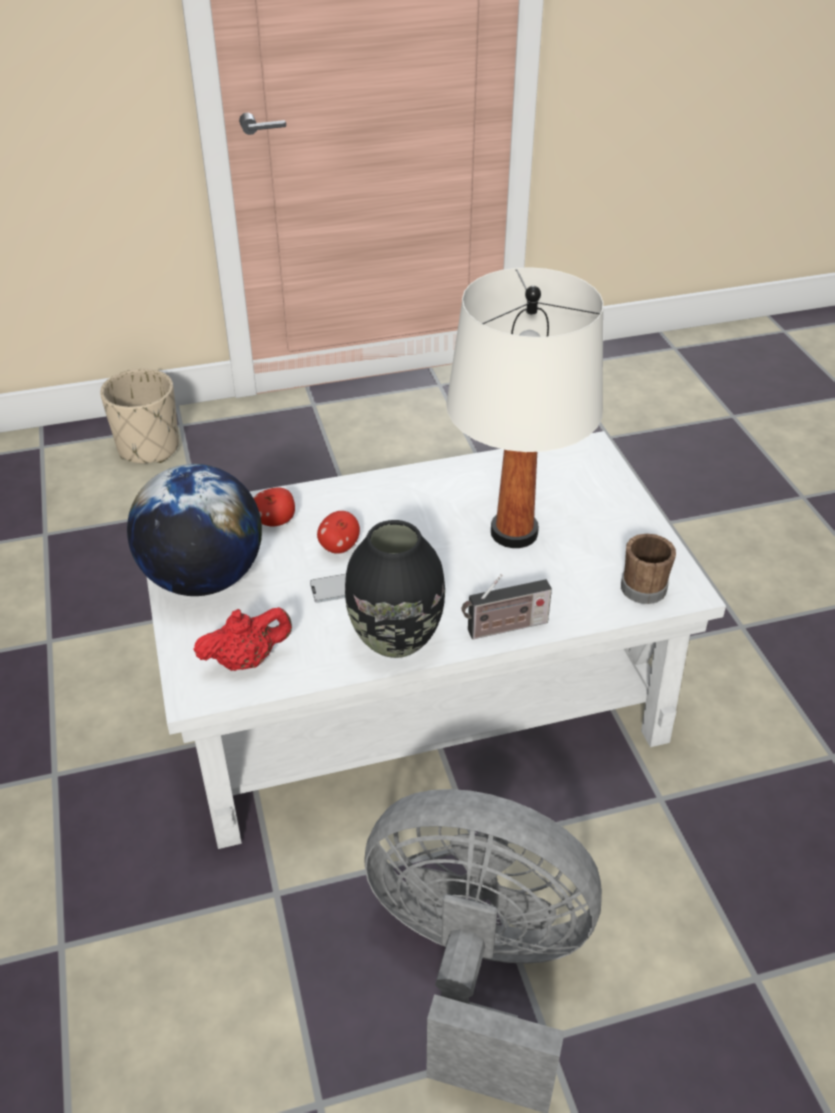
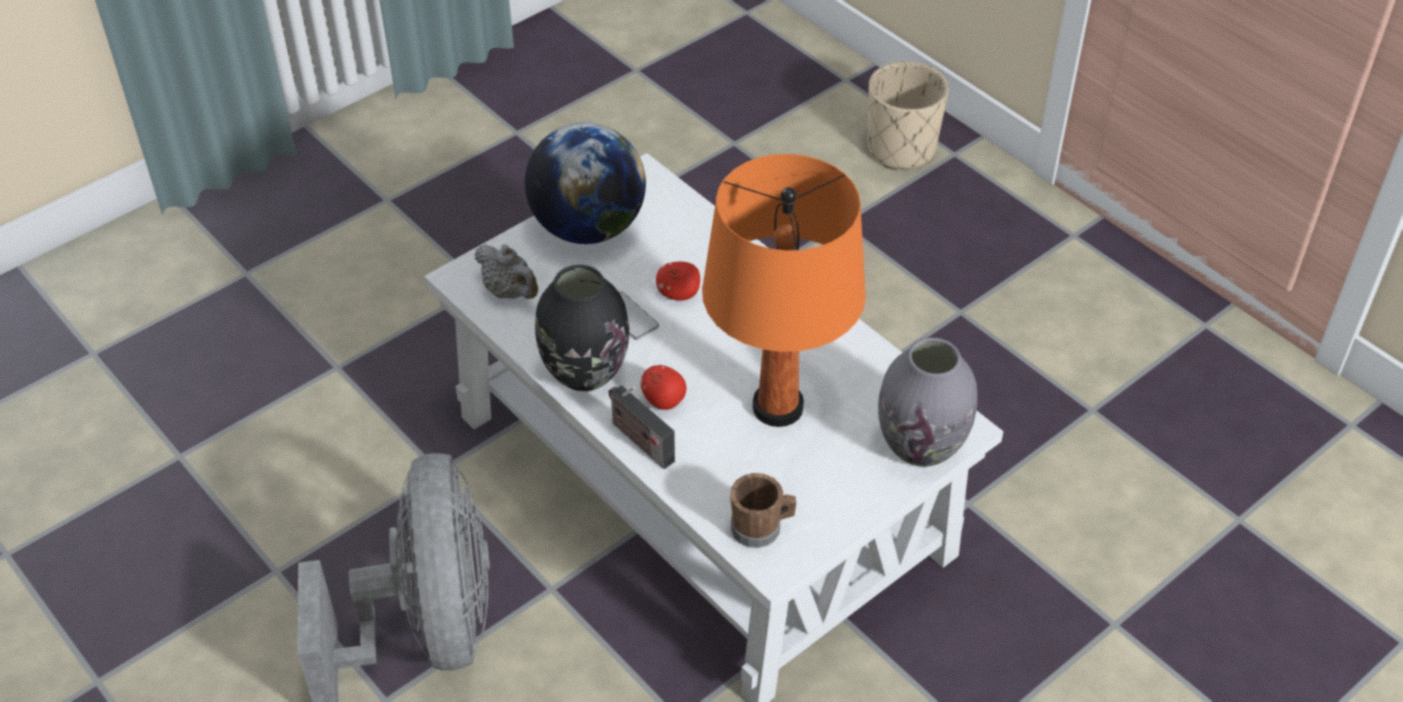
camera: 65 degrees right, 5 degrees up
(246, 660) = (510, 292): red teapot -> grey teapot
(275, 521) = (687, 240): apple -> apple (664, 401)
(514, 533) = (777, 408): white table lamp -> orange table lamp
(598, 472) = (921, 446): none -> grey vase

